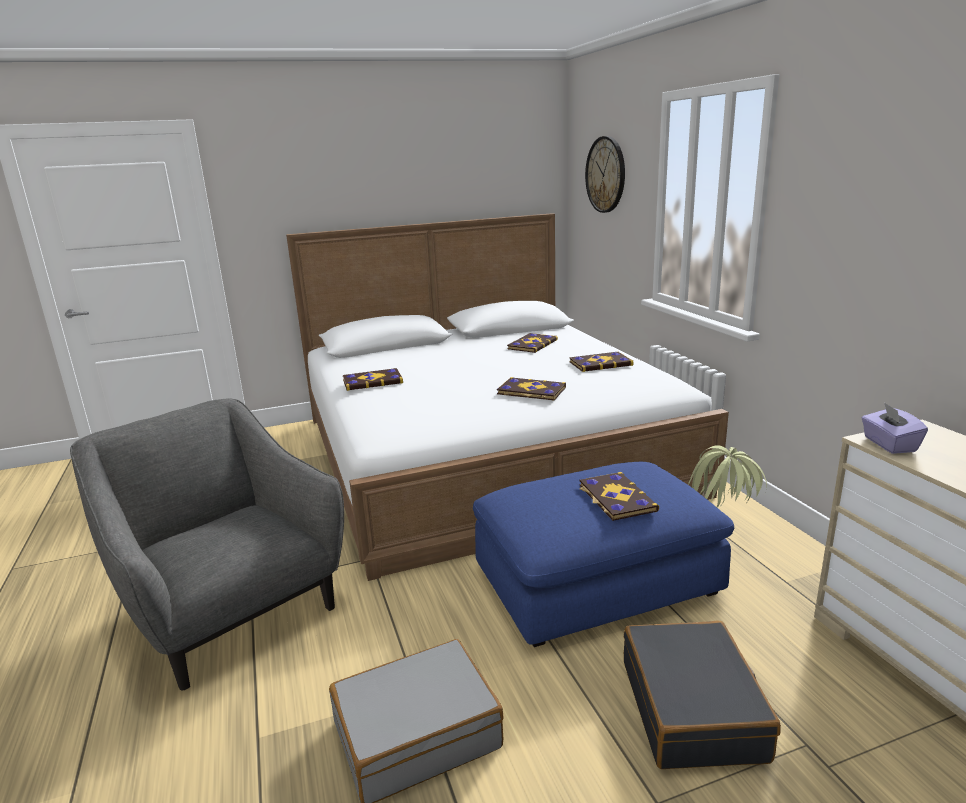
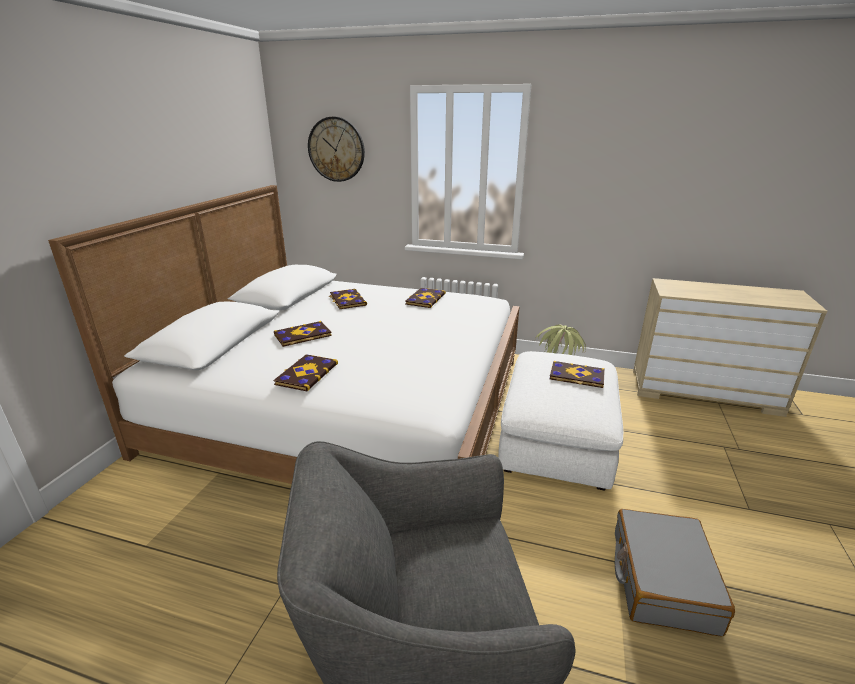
camera: 55 degrees left, 5 degrees up
(531, 391) = (438, 332): book -> book (303, 335)
(596, 580) = (556, 437): blue ottoman -> white ottoman
(692, 709) = (687, 463): black suitcase -> none
(889, 444) = (676, 292): purple tissue box -> none

